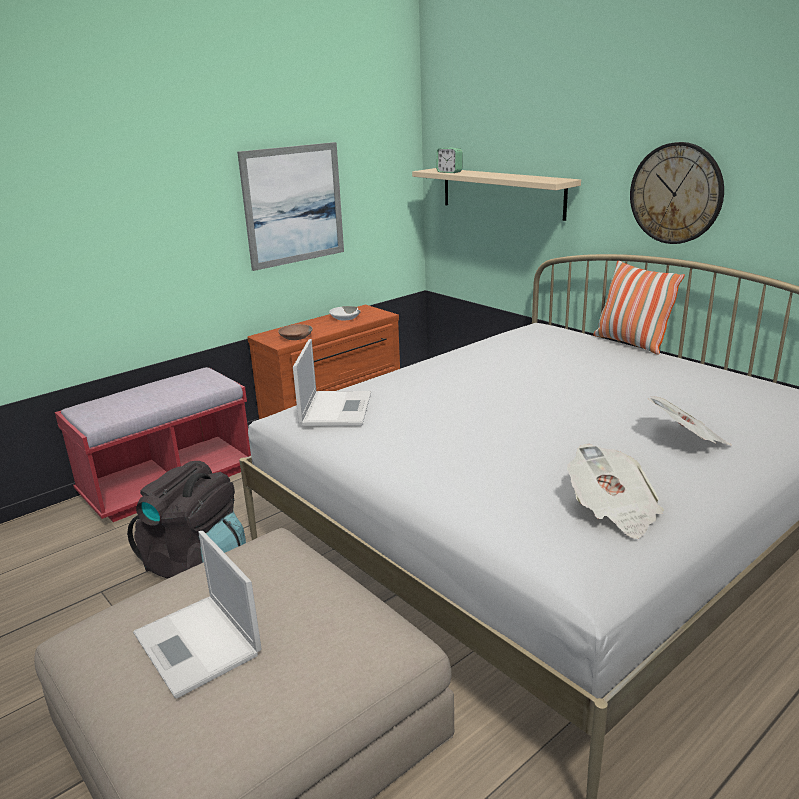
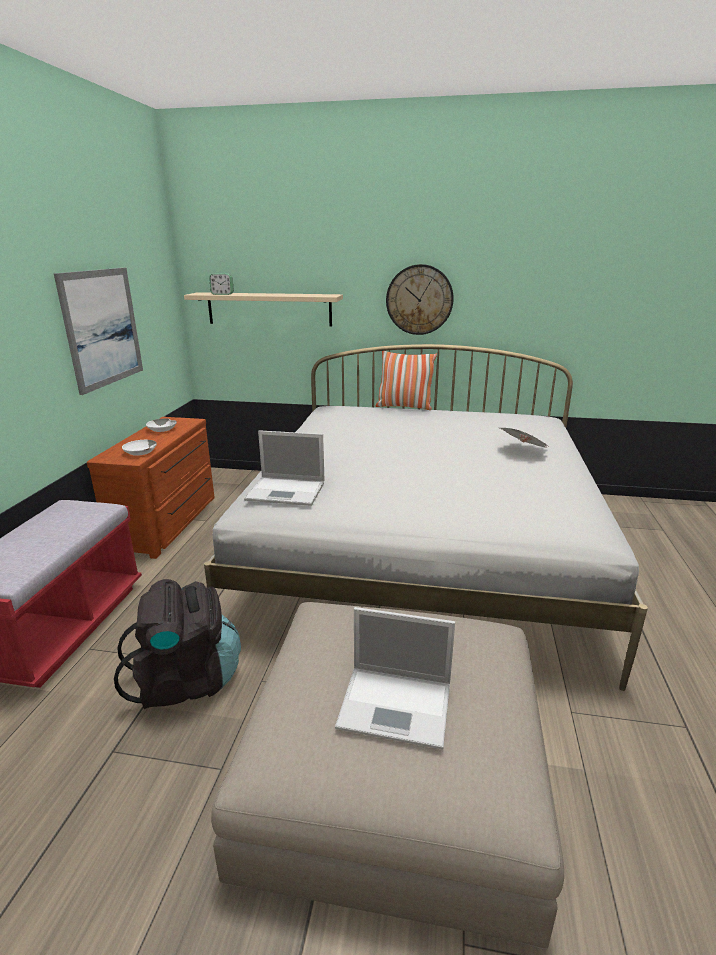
camera: 40 degrees left, 0 degrees up
(295, 337) = (140, 452): brown bowl -> white bowl
(336, 408) = (287, 491): laptop -> laptop turned 135 degrees clockwise
(613, 511) = (555, 497): newspaper -> none

